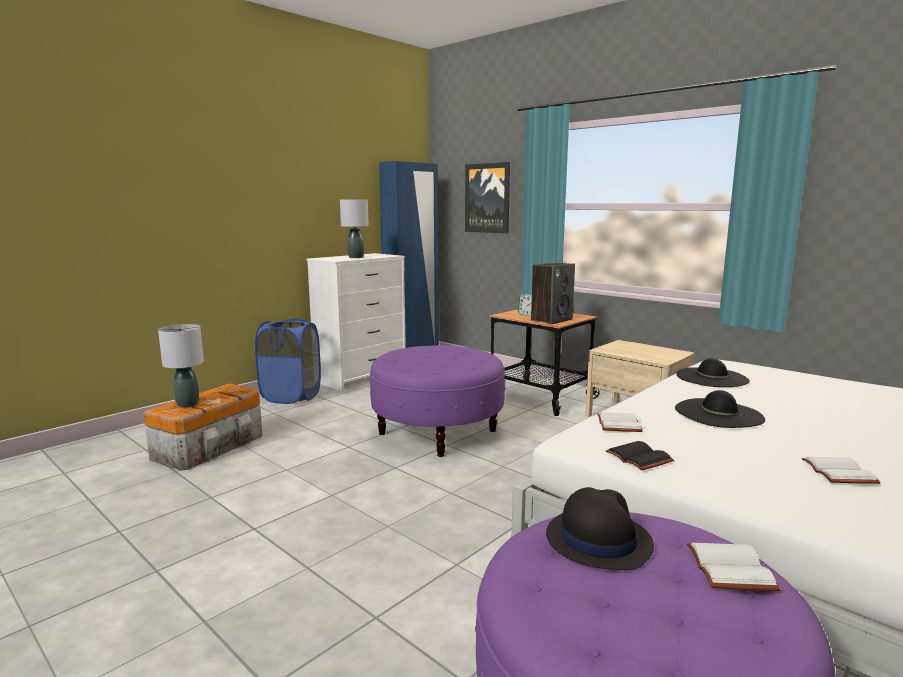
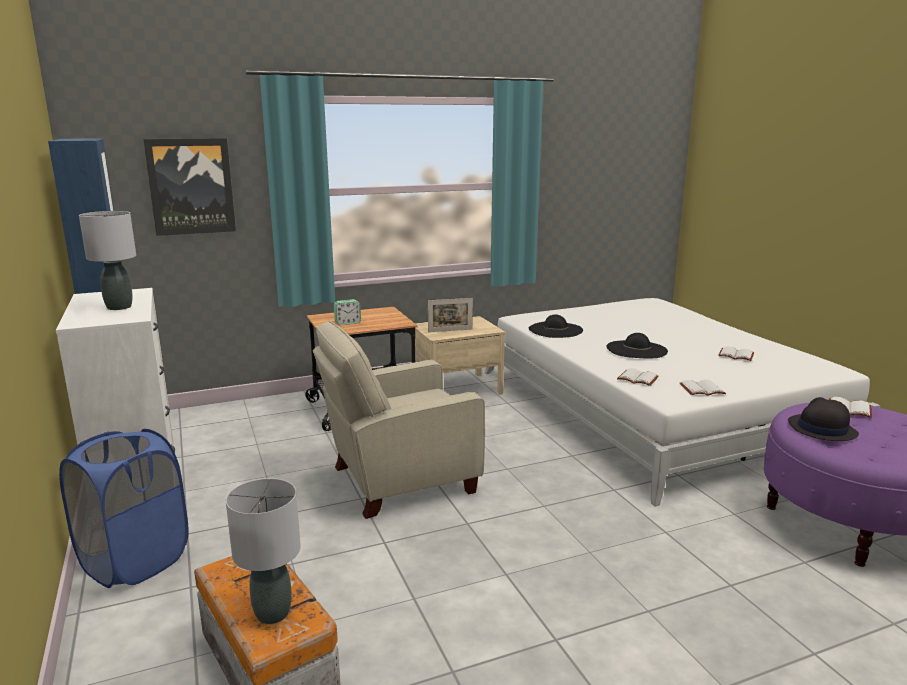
camera: 65 degrees left, 5 degrees up
(437, 432) = (397, 480): purple ottoman -> beige armchair
(551, 320) = (385, 321): speaker -> none
(626, 350) = (450, 330): none -> picture frame
(640, 457) = (702, 389): black book -> white book

